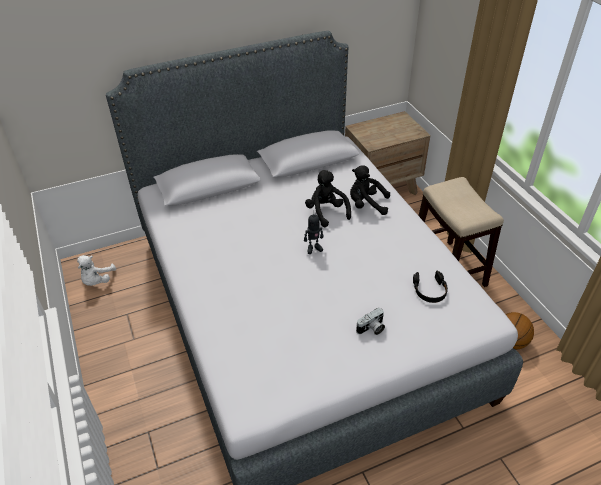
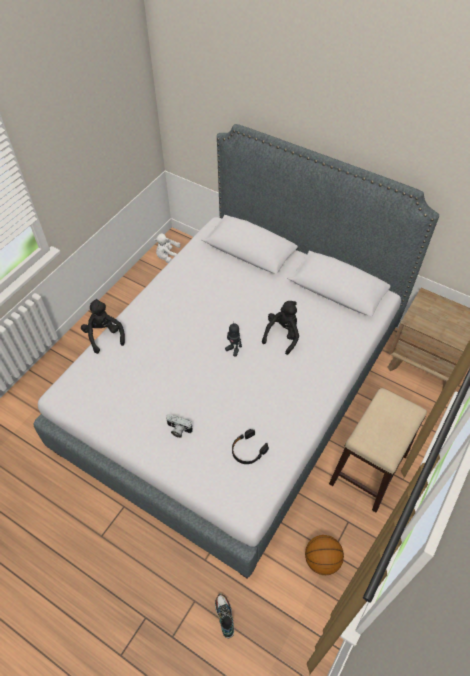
camera: 55 degrees right, 10 degrees up
(366, 204) = (316, 356): black plush toy -> black plush toy (104, 335)
(527, 441) = (224, 616): none -> shoe

